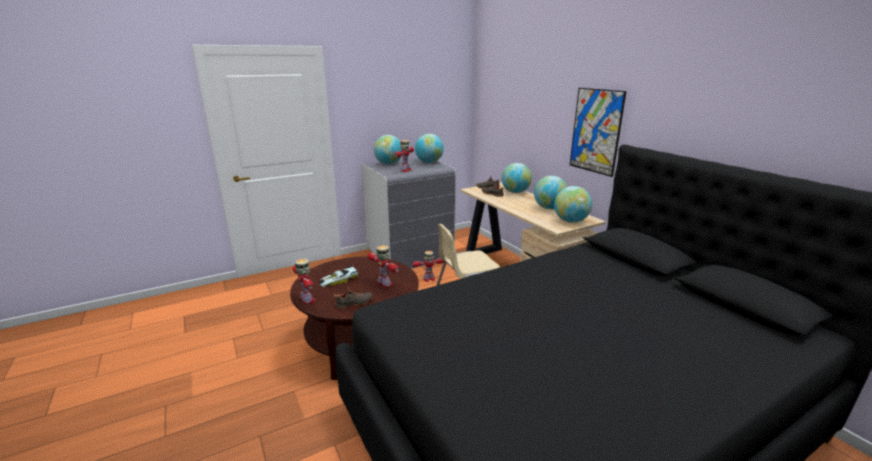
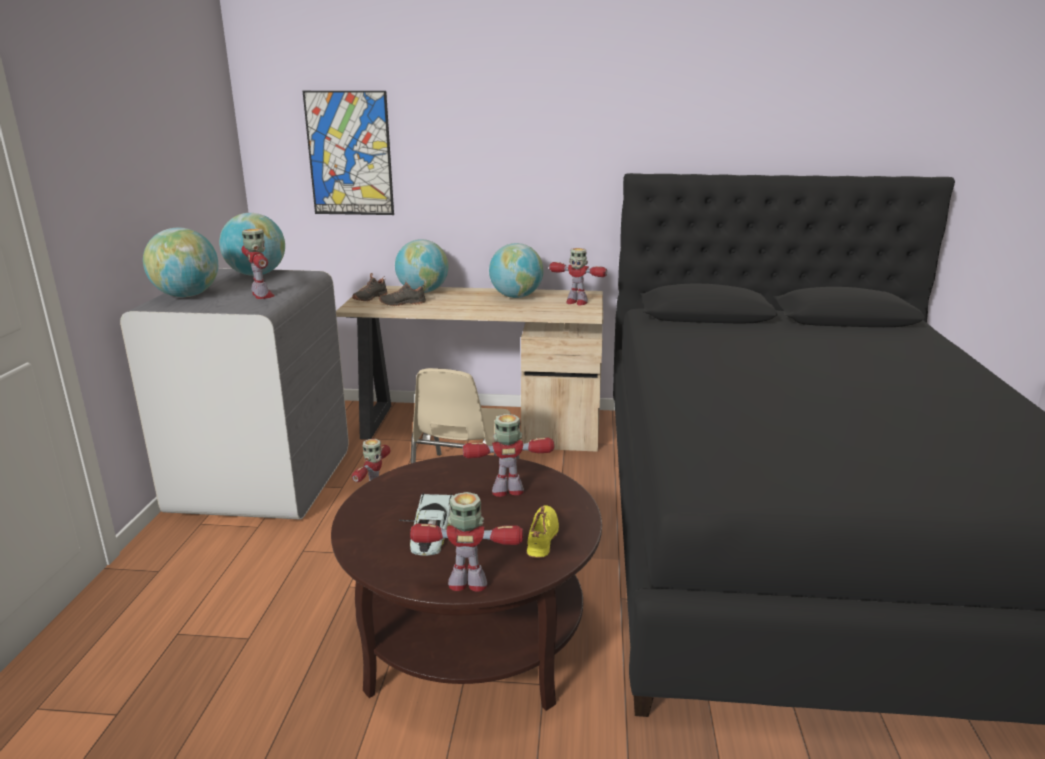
camera: 55 degrees left, 0 degrees up
(354, 304) = (543, 538): black shoe -> yellow shoe
(570, 221) = (576, 302): globe -> toy robot
(596, 131) = (562, 162): picture -> picture (349, 154)

